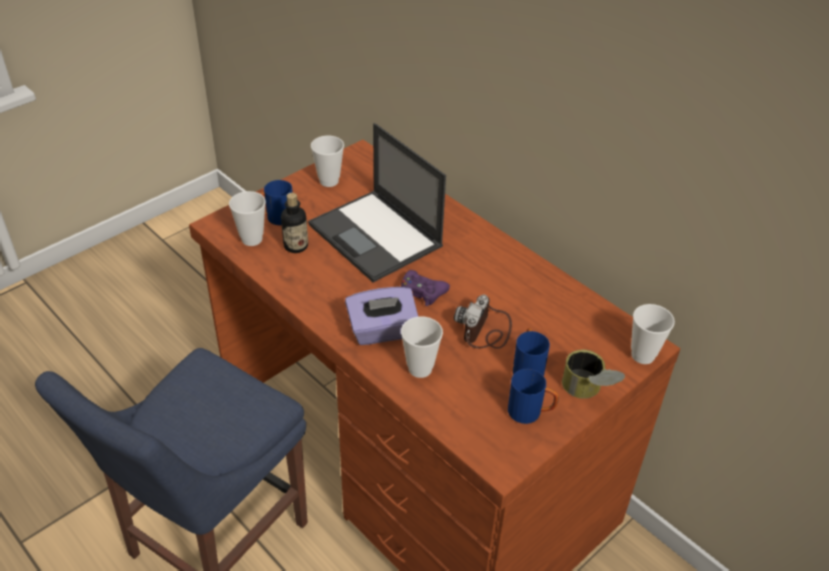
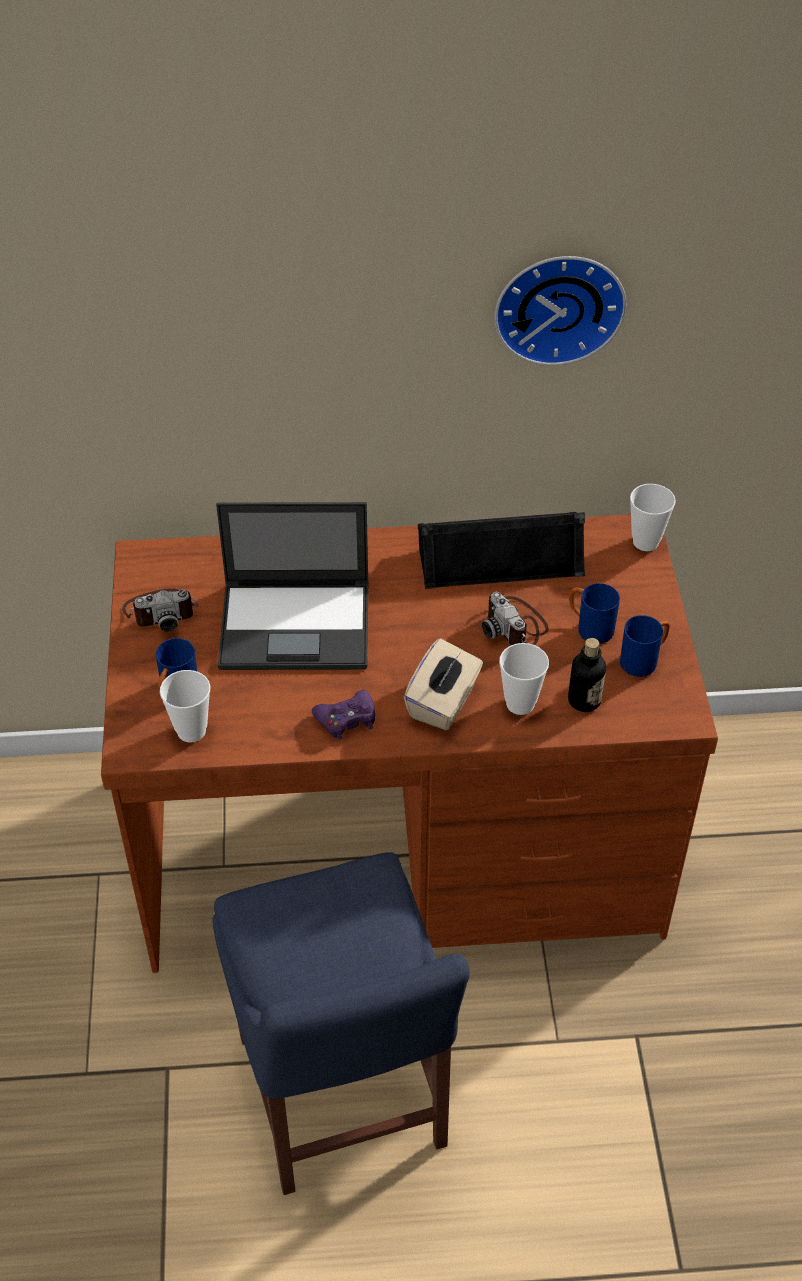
camera: 50 degrees left, 5 degrees up
(296, 246) = (243, 699): bottle -> bottle (584, 700)
(329, 181) = (161, 611): cup -> camera
(382, 331) = (443, 702): purple tissue box -> beige tissue box
(422, 292) = (418, 640): purple game controller -> purple game controller (347, 719)
(537, 291) = (499, 556): none -> black speaker
(588, 392) = (654, 606): can -> none
(645, 106) = (558, 305): none -> wall clock

